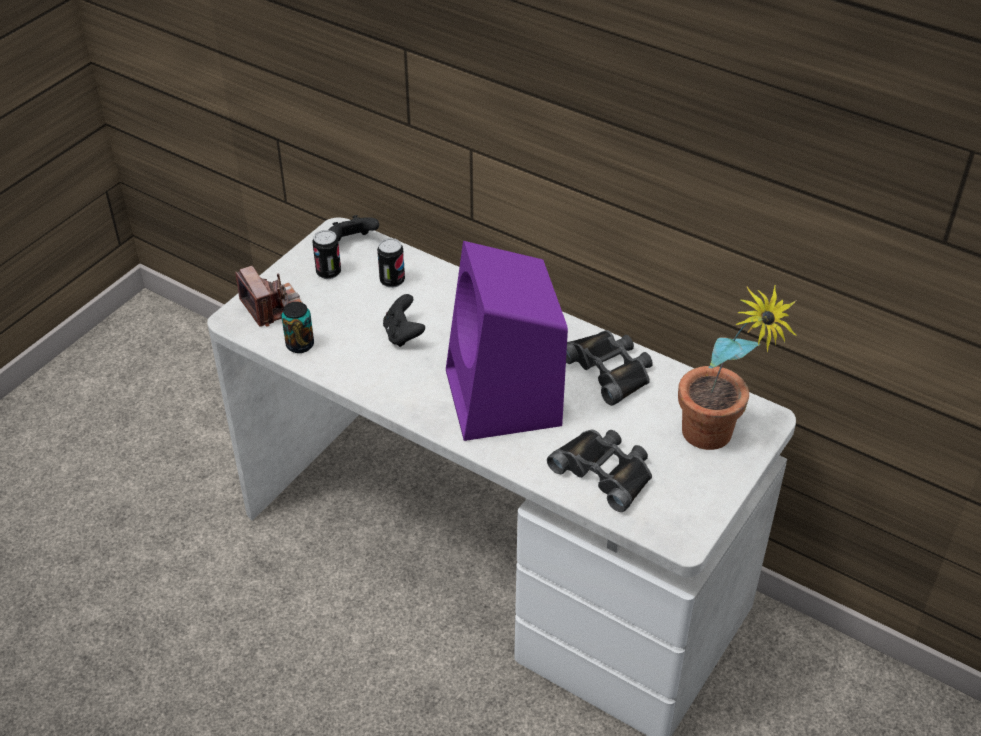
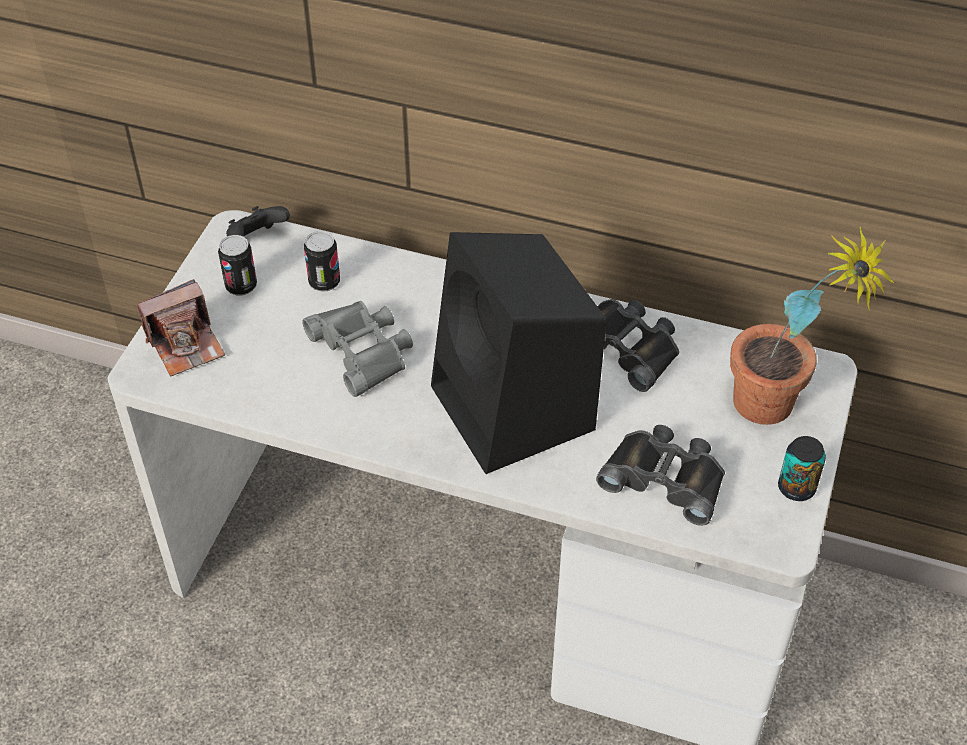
camera: 15 degrees left, 5 degrees up
(273, 306) = (186, 345): camera -> camera turned 105 degrees clockwise
(300, 345) = (239, 390): can -> can (796, 488)
(403, 334) = (363, 350): black game controller -> grey binoculars
(504, 400) = (515, 410): purple speaker -> black speaker

